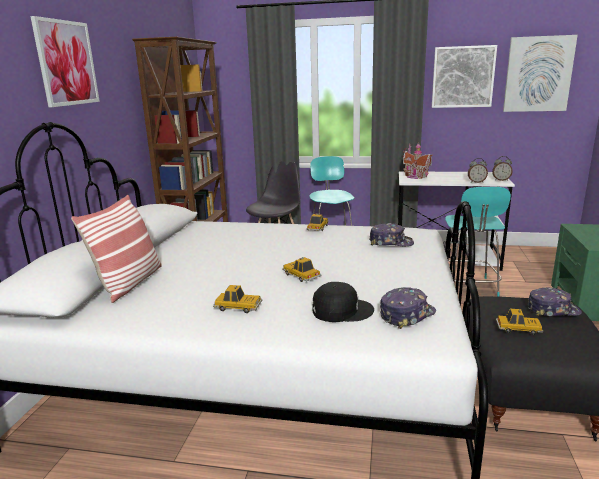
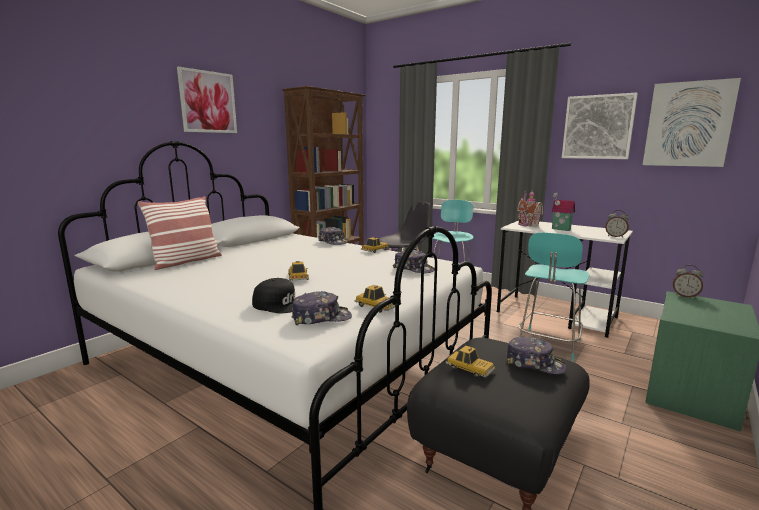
camera: 25 degrees right, 5 degrees down
(238, 307) = (218, 287): toy car -> toy car (376, 306)
(256, 225) = (333, 242): none -> cap
(450, 178) = (560, 229): none -> toy house
(476, 182) = (583, 235): alarm clock -> alarm clock (685, 296)

